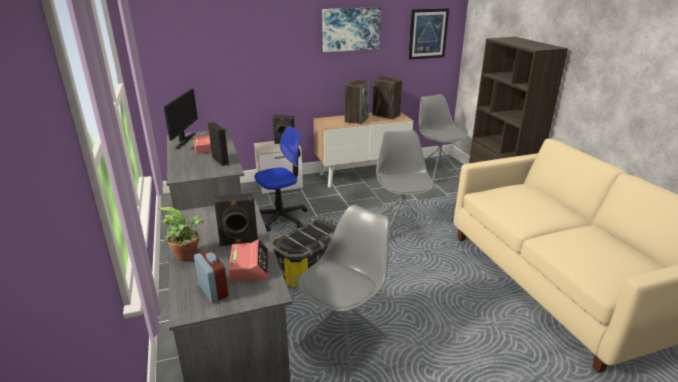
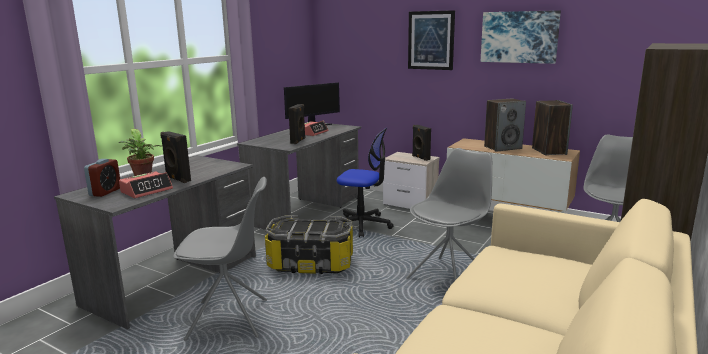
camera: 50 degrees right, 10 degrees down
(428, 33) = (640, 48): picture -> picture (431, 40)

